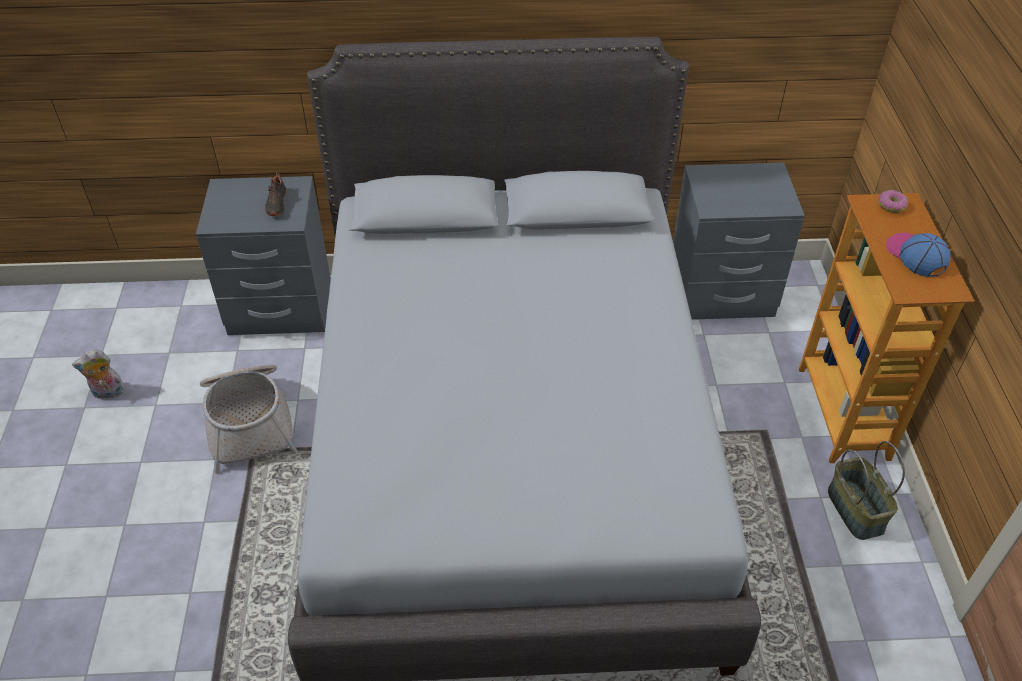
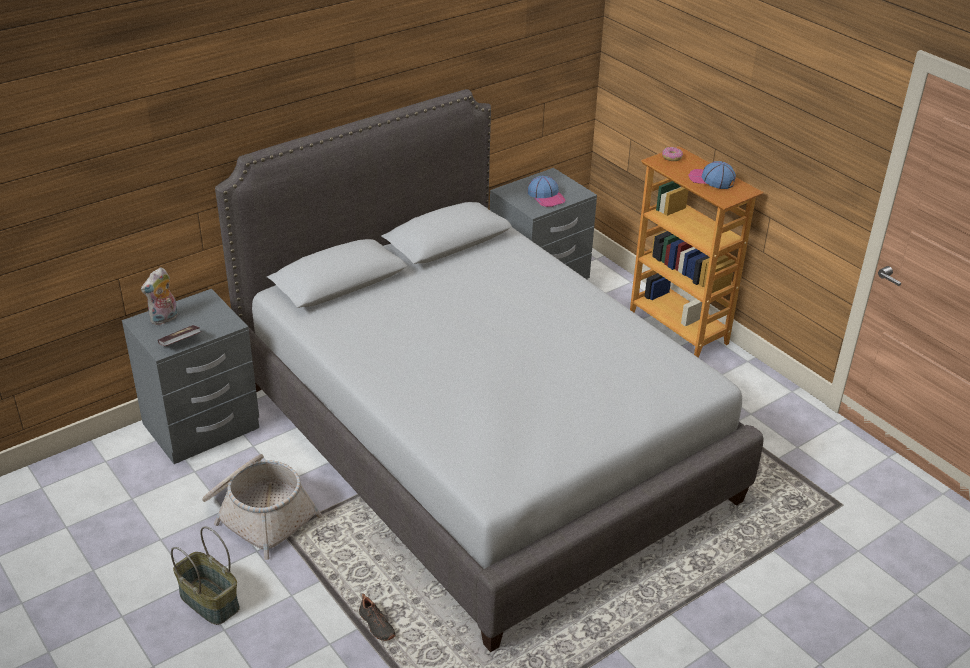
camera: 35 degrees left, 10 degrees down
(108, 393) = (105, 550): plush toy -> plush toy (164, 319)
(232, 223) = (180, 343): none -> book
(276, 204) = (203, 317): black shoe -> black shoe (376, 625)
(741, 196) = (546, 197): none -> cap
(856, 510) = (733, 380): basket -> basket (210, 601)

